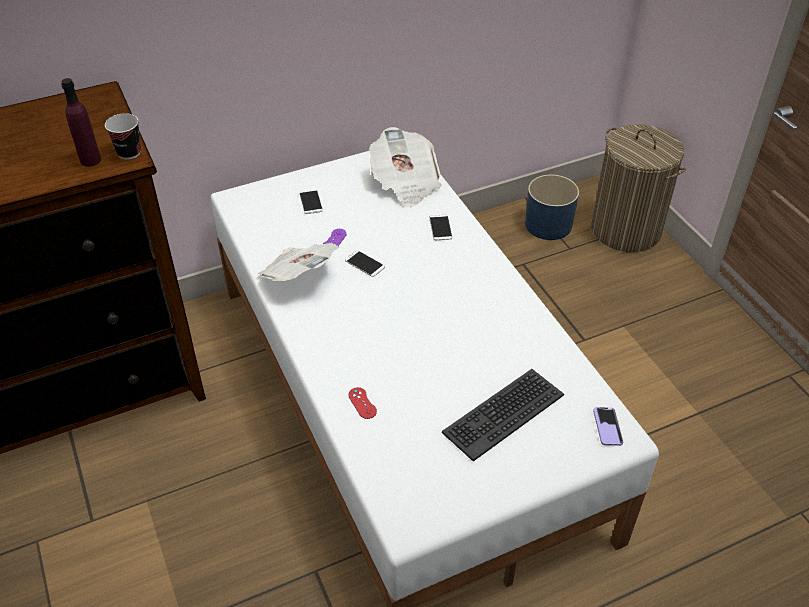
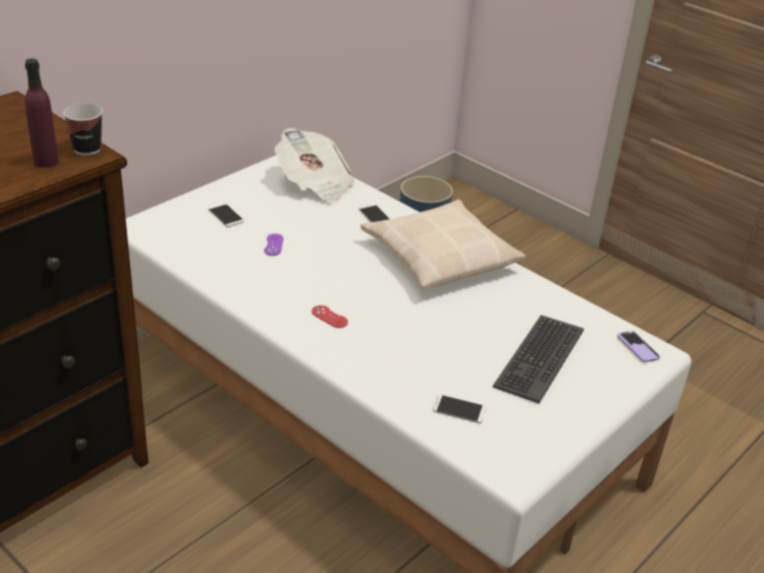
camera: 25 degrees left, 10 degrees down
(300, 276) = (258, 282): newspaper -> none
(362, 403) = (398, 380): red game controller -> red game controller (329, 317)
(364, 264) = (319, 260): phone -> phone (459, 409)
(474, 284) = (440, 257): none -> beige pillow
(626, 229) = (496, 220): laundry basket -> none

